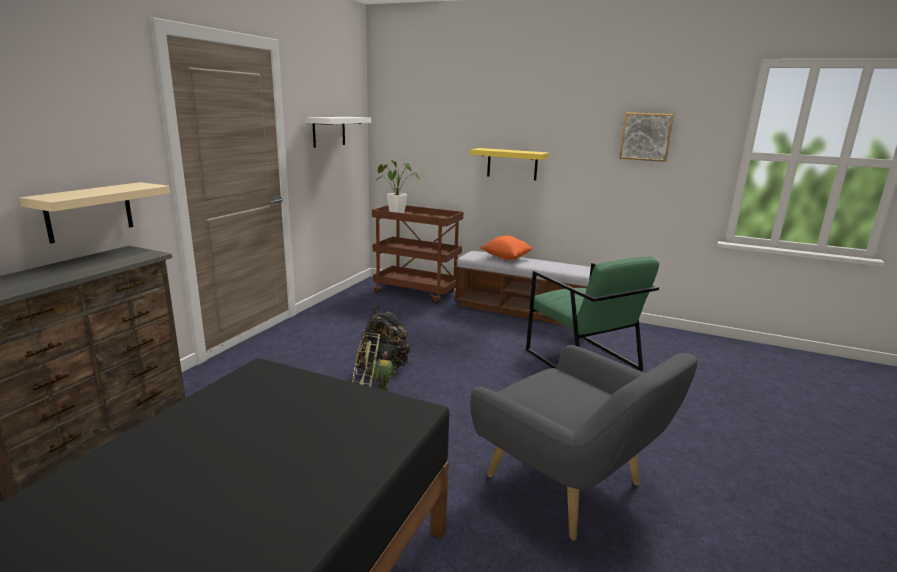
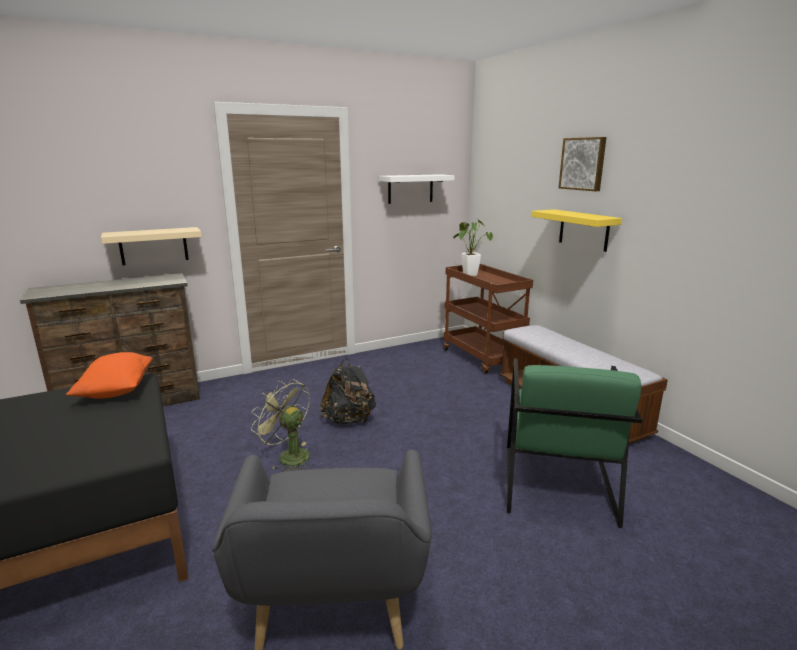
camera: 40 degrees right, 0 degrees up
(506, 258) = (556, 339): orange pillow -> orange pillow (116, 391)
(646, 136) = (745, 201): picture -> picture (583, 164)

